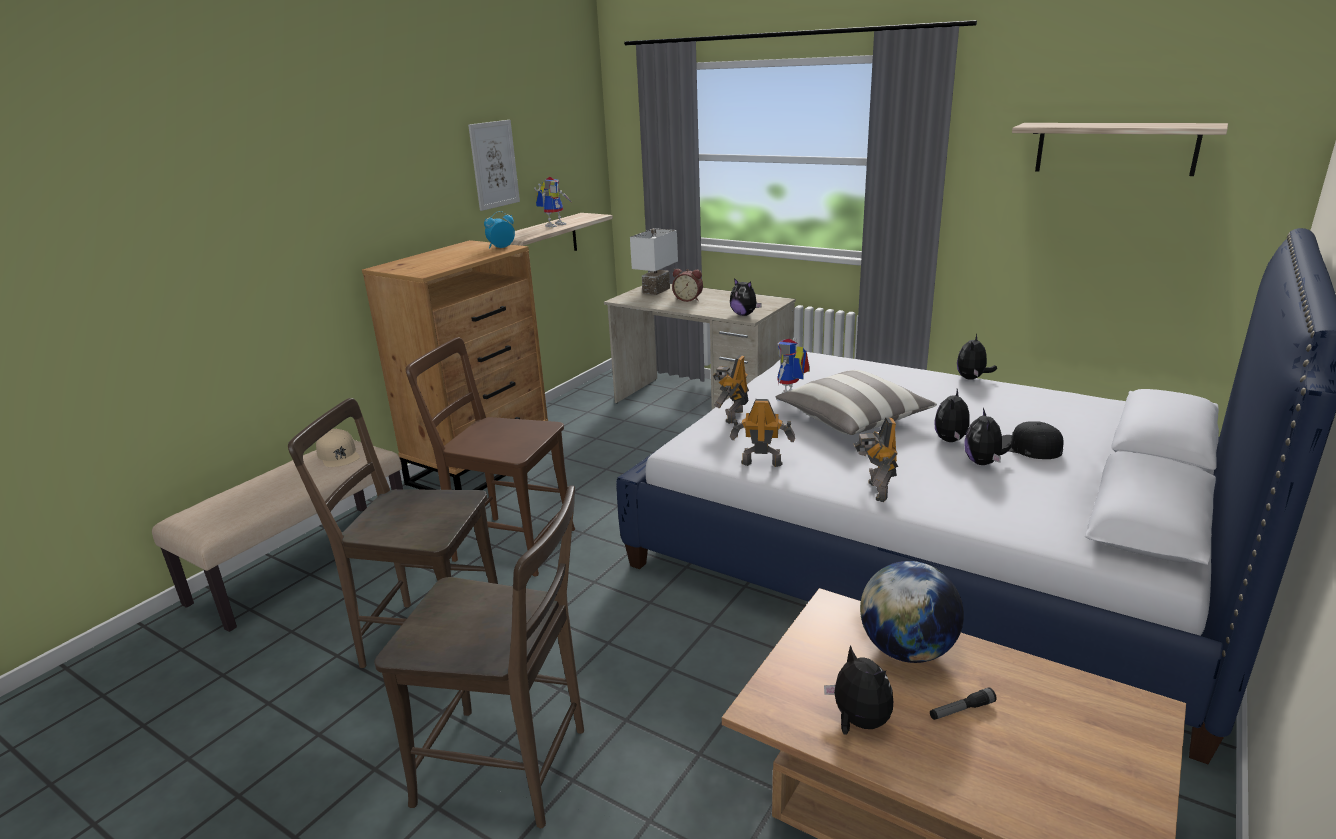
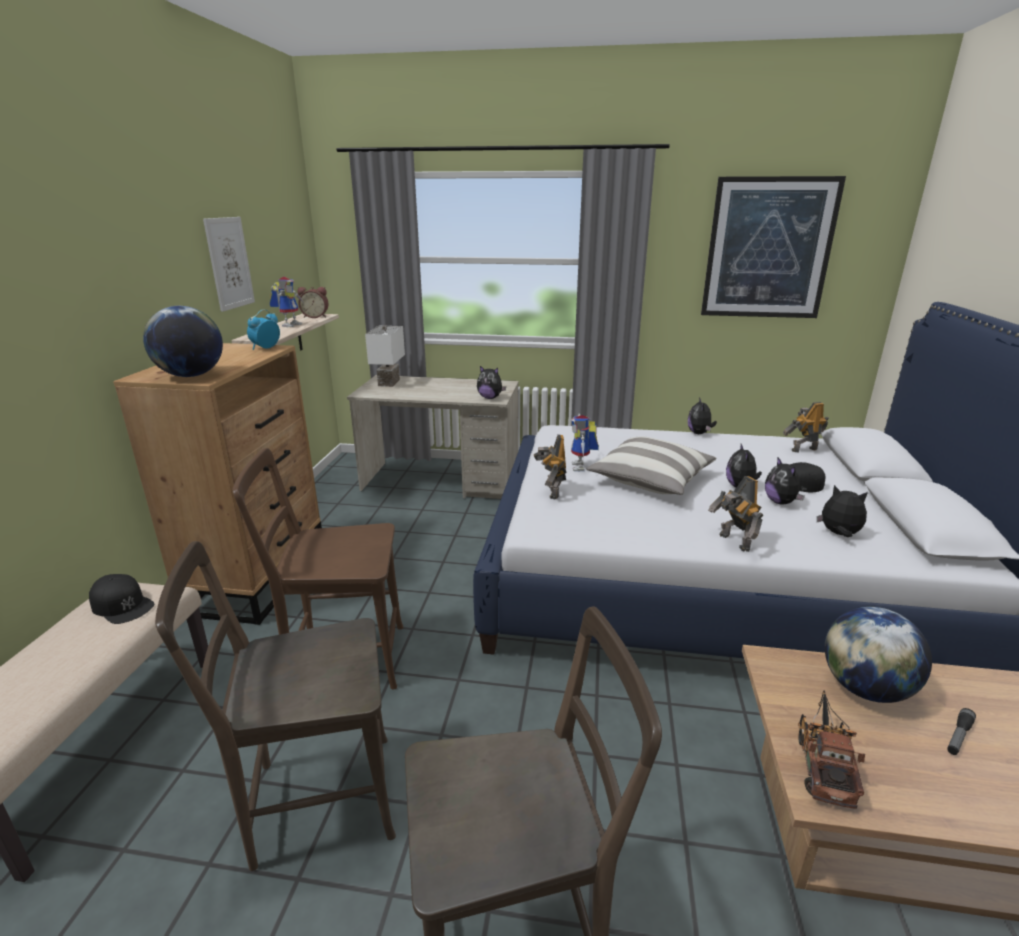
camera: 25 degrees left, 0 degrees up
(338, 455) = (122, 605): beige cap -> black cap
(418, 269) = (191, 375): none -> globe
(688, 299) = (426, 388): alarm clock -> alarm clock (315, 316)
(761, 463) = (617, 533): toy robot -> toy robot (803, 449)
(793, 689) = (823, 762): none -> toy truck
(858, 722) = (903, 779): plush toy -> plush toy (838, 534)
(1115, 148) = (768, 249): shelf -> picture

